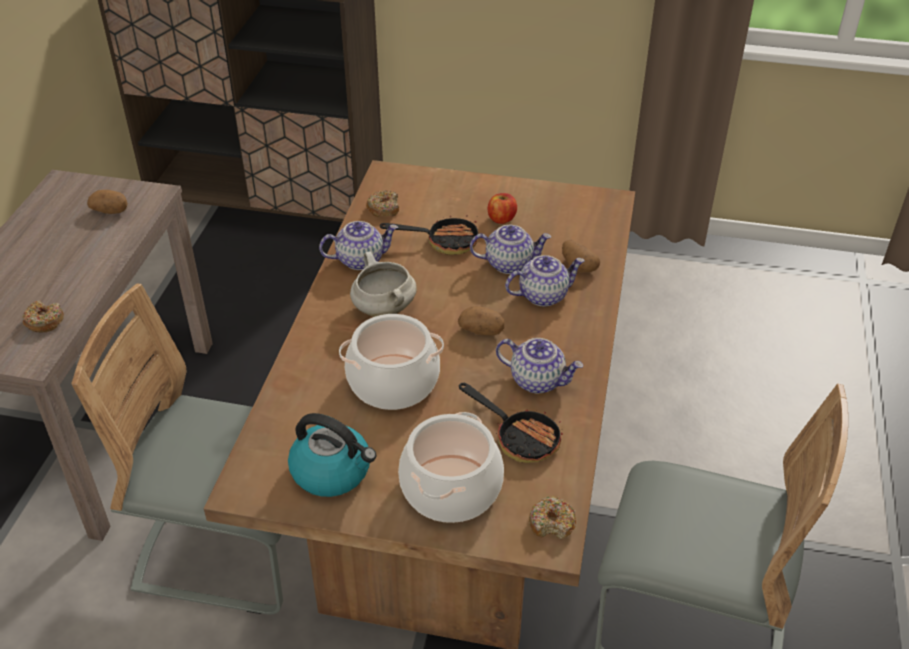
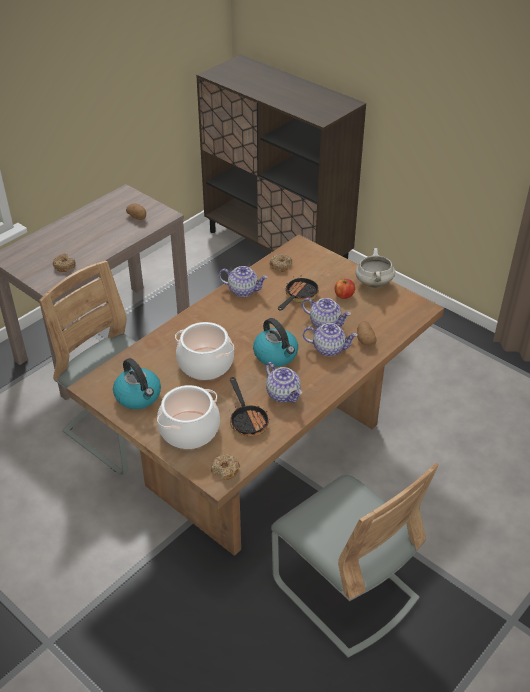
camera: 30 degrees right, 0 degrees up
(383, 309) = (233, 322): white cooking pot -> white cooking pot (373, 283)
(444, 241) = (298, 297): frying pan -> frying pan turned 90 degrees counterclockwise
(482, 331) = (276, 355): potato -> kettle

